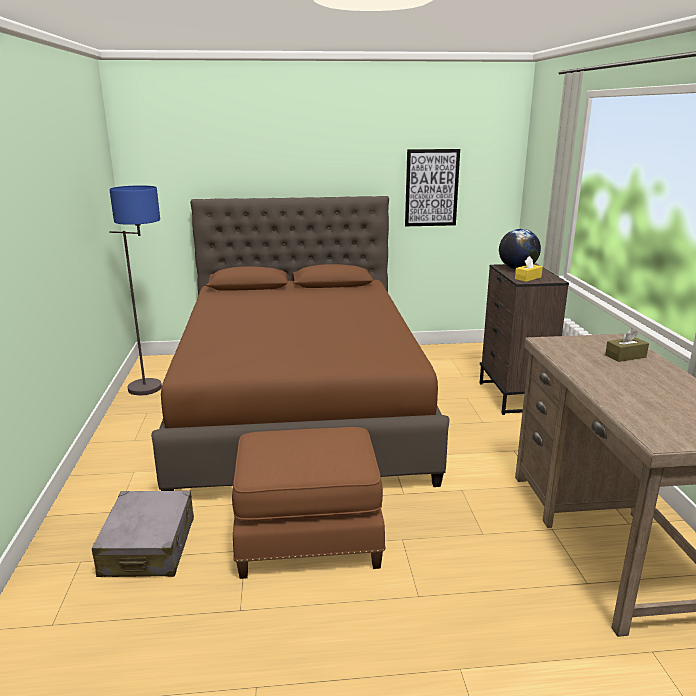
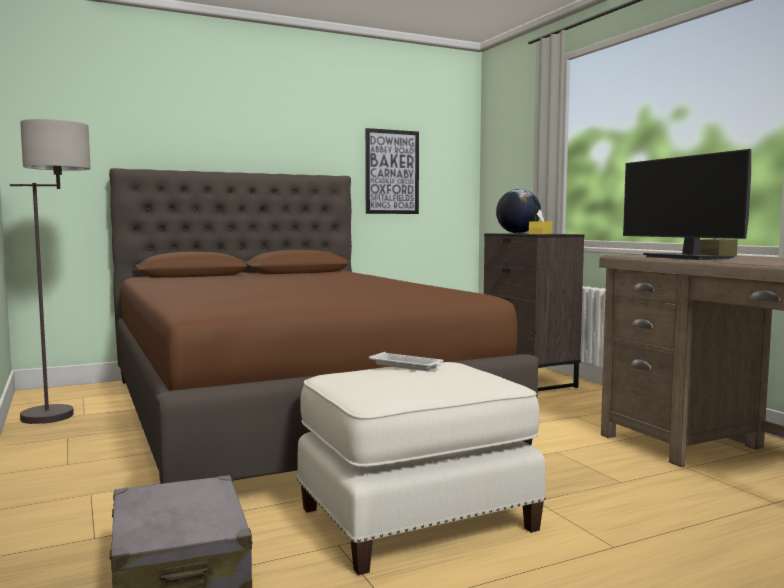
camera: 20 degrees left, 15 degrees down
(154, 389) = (62, 416): blue floor lamp -> grey floor lamp
(308, 536) = (415, 517): brown ottoman -> white ottoman
(309, 436) = (407, 366): none -> white tray
(583, 361) = (688, 258): none -> monitor

